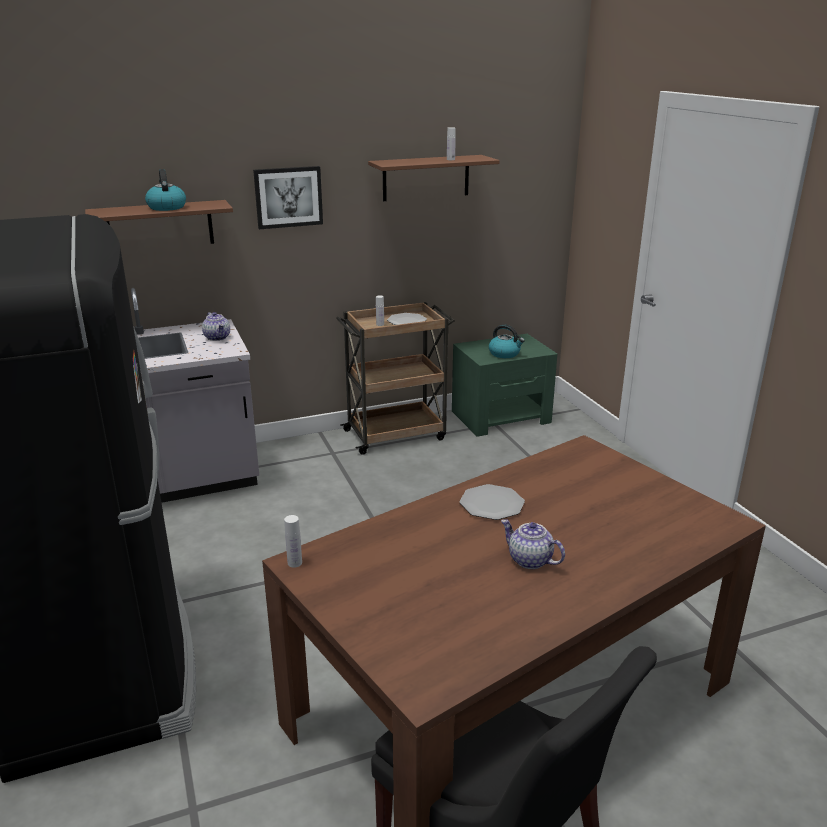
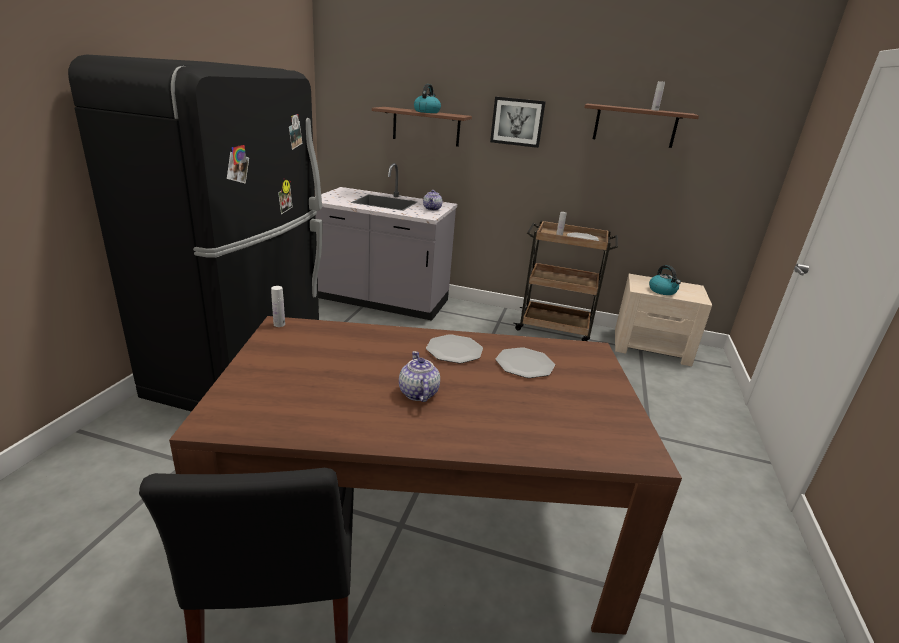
camera: 35 degrees right, 0 degrees up
(501, 417) = (652, 347): green nightstand -> beige nightstand
(560, 488) = (525, 364): none -> plate

